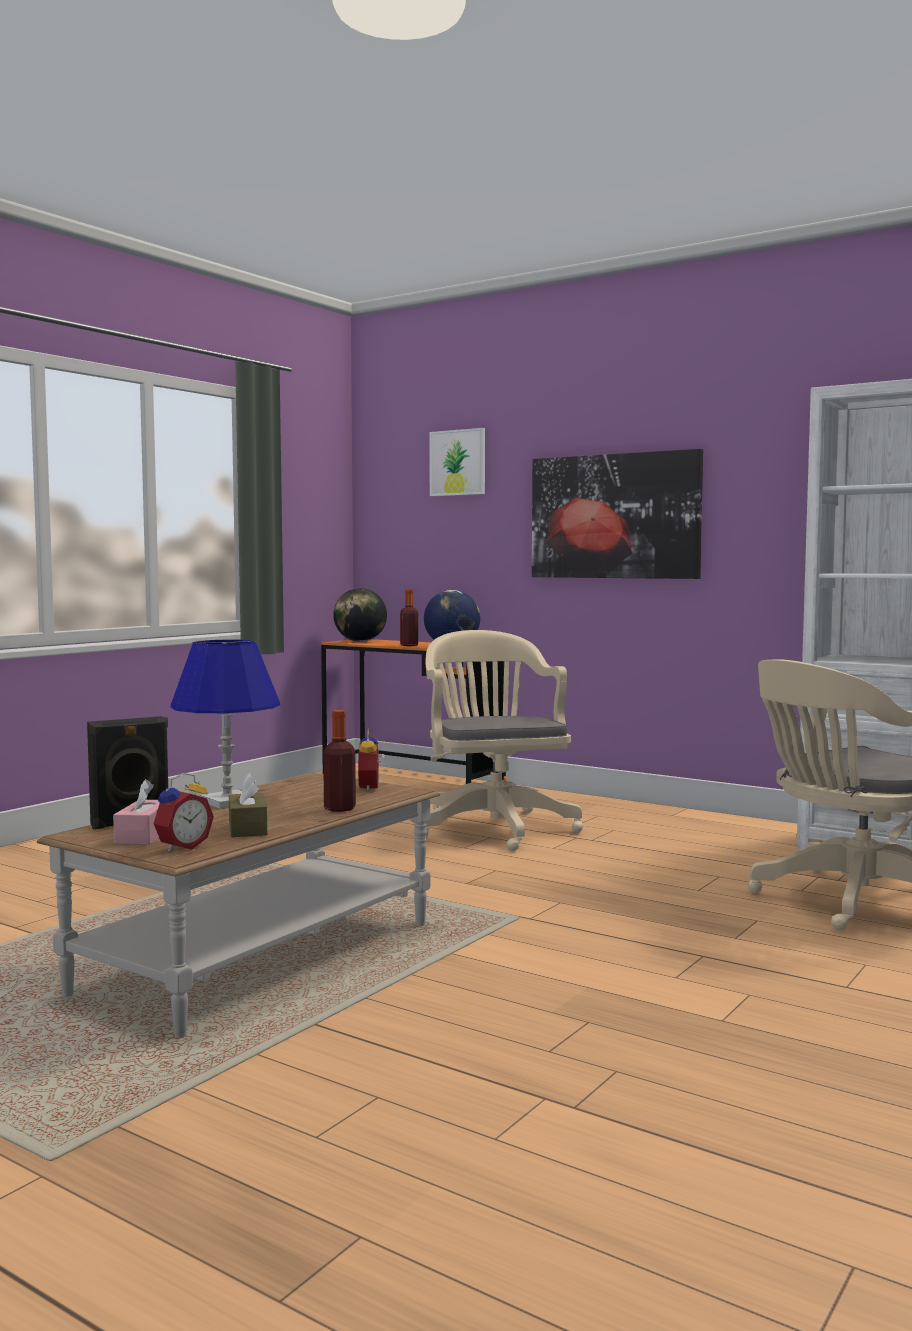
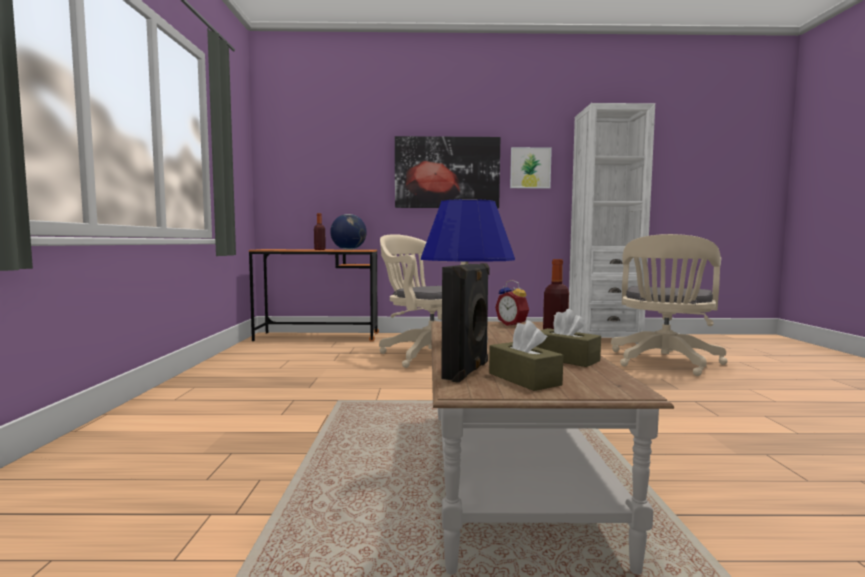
camera: 35 degrees left, 0 degrees up
(144, 836) = (524, 379): pink tissue box -> brown tissue box
(181, 847) = (592, 381): alarm clock -> none
(360, 641) = (274, 249): globe -> none
(458, 462) = (338, 135): picture -> picture (530, 168)

